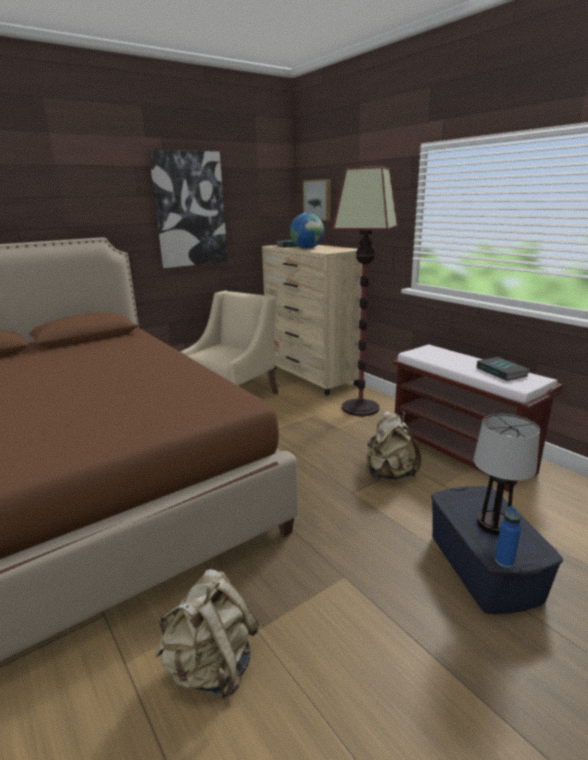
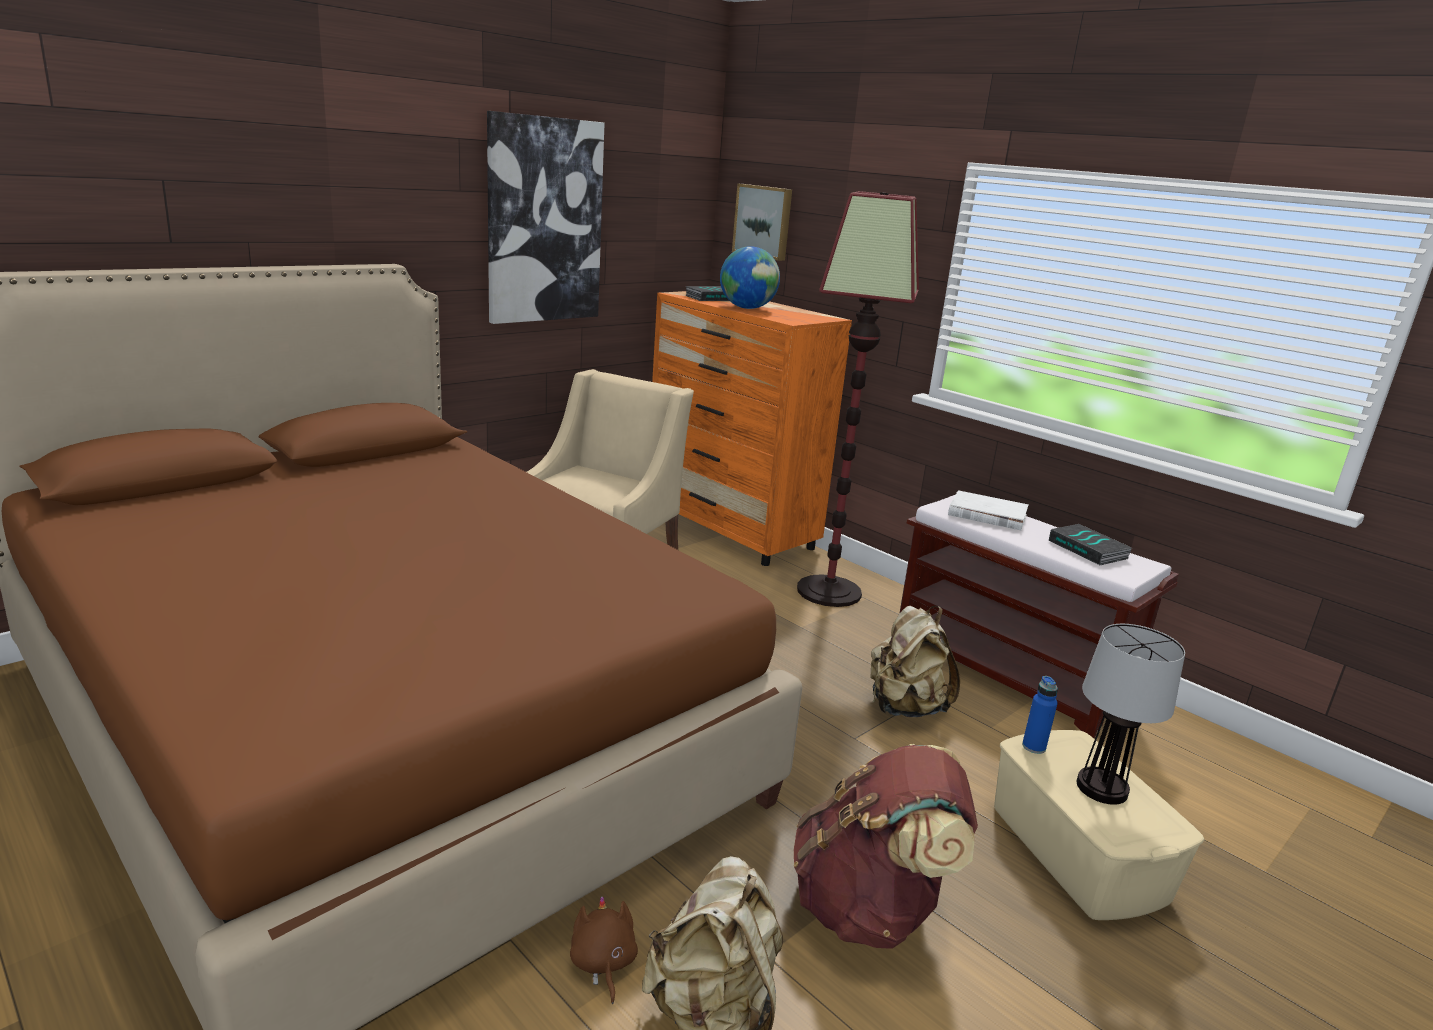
camera: 10 degrees left, 0 degrees up
(153, 633) = (602, 964): none -> brown plush toy
(312, 377) = (731, 530): beige dresser -> orange dresser
(333, 601) = (870, 908): none -> brown backpack
(440, 355) = (986, 515): none -> white book
(483, 566) = (1076, 853): blue storage box -> beige storage box
(504, 561) = (1127, 841): blue bottle -> blue bottle (1033, 747)

